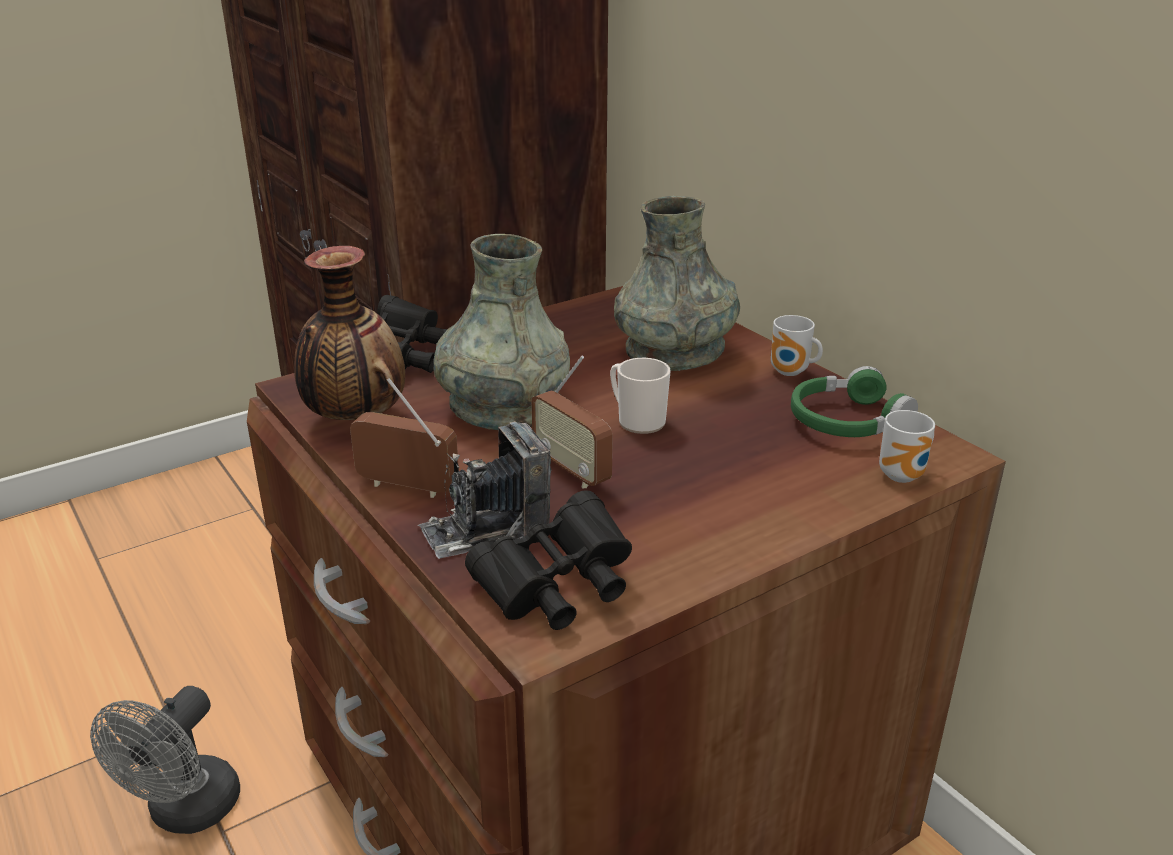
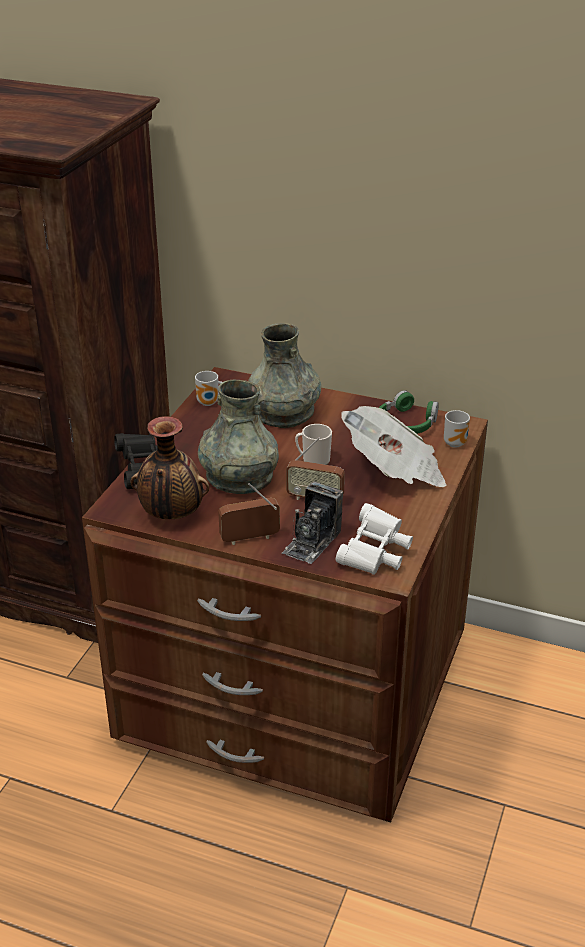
camera: 35 degrees left, 5 degrees up
(186, 813) = (78, 814): grey fan -> none
(556, 589) = (375, 554): black binoculars -> white binoculars
(745, 479) = (394, 471): none -> newspaper
(791, 373) = (354, 405): mug -> mug (209, 403)

